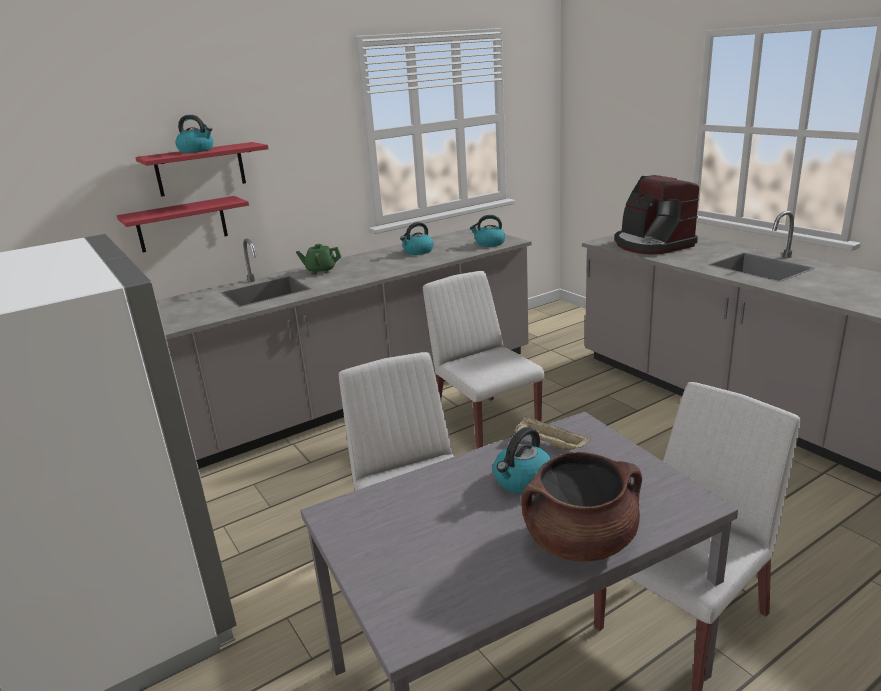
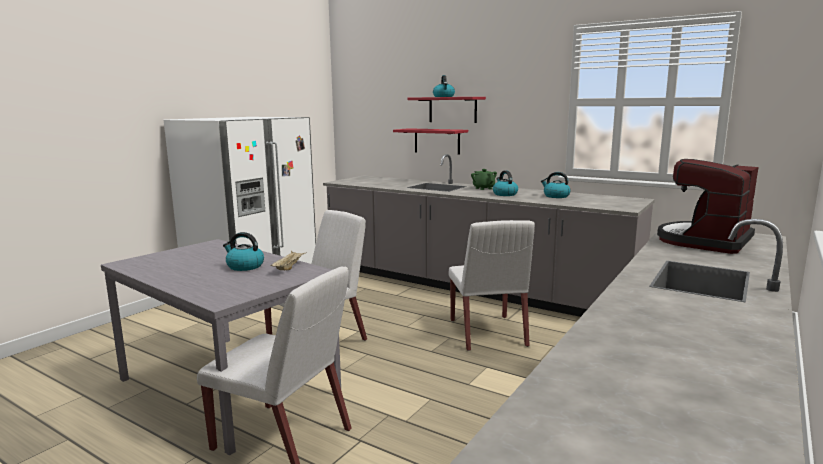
camera: 65 degrees right, 10 degrees down
(484, 425) = (488, 333): white chair -> white chair turned 135 degrees clockwise
(489, 243) = (607, 205): kettle -> kettle (504, 194)
(580, 541) = (183, 281): brown cooking pot -> none

